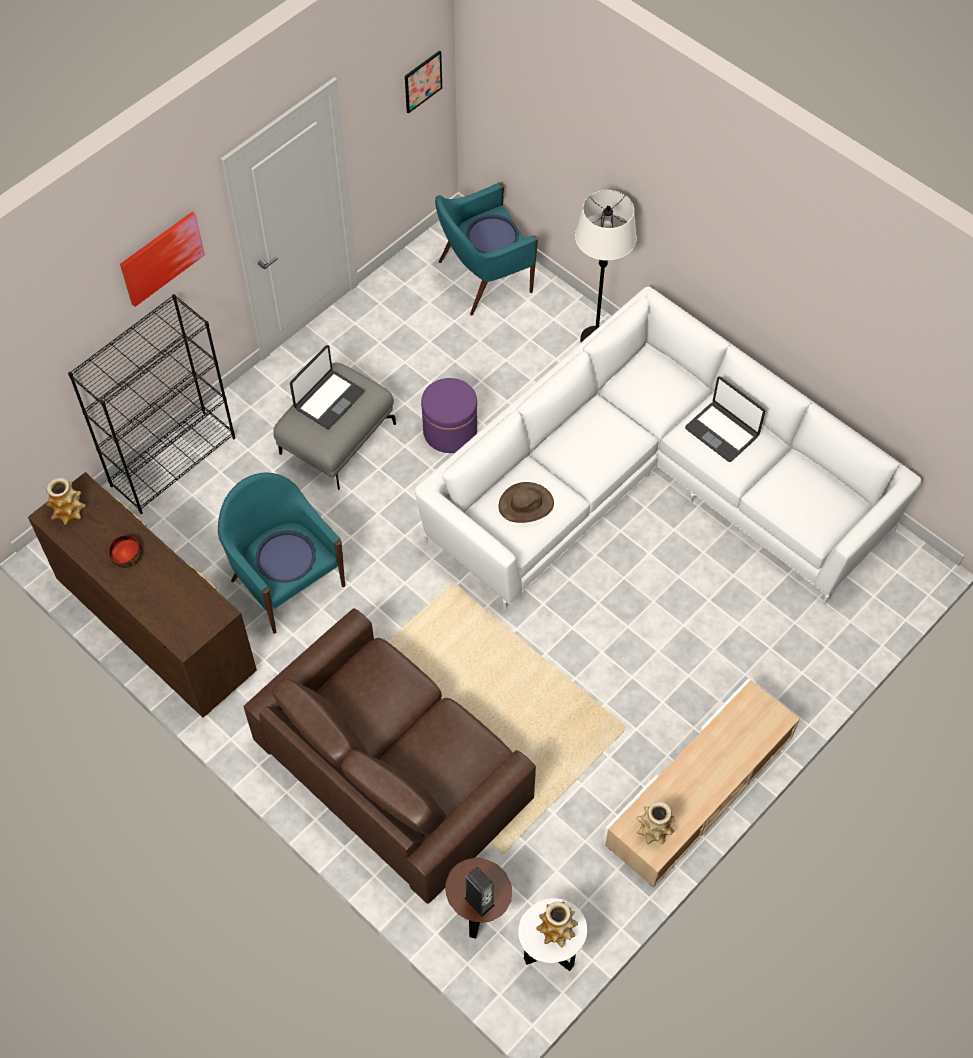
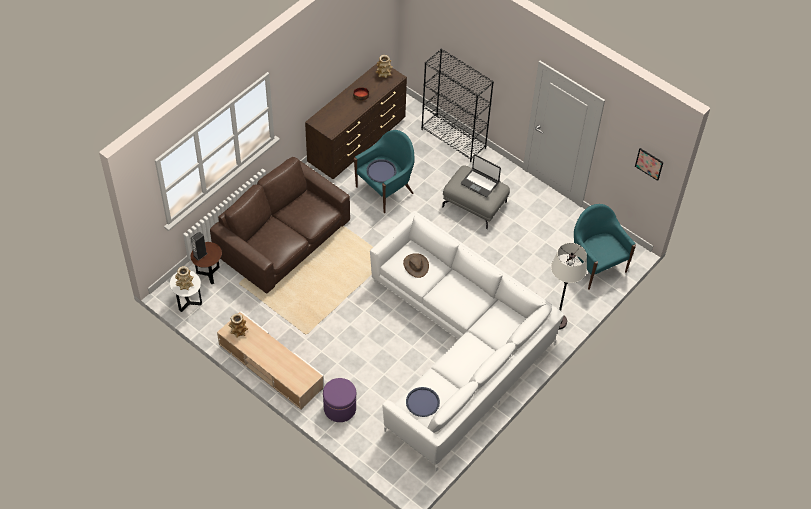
camera: 85 degrees right, 5 degrees down
(161, 258) = (498, 62): picture -> none
(450, 431) = (484, 253): purple ottoman -> purple ottoman (340, 408)
(492, 236) = (603, 249): blue tray -> blue tray (422, 402)
(722, 432) = (471, 357): laptop -> none

